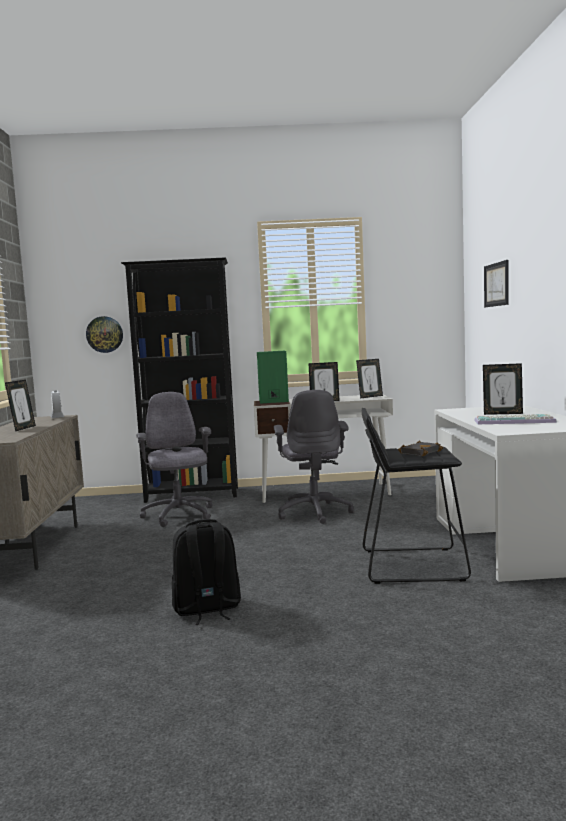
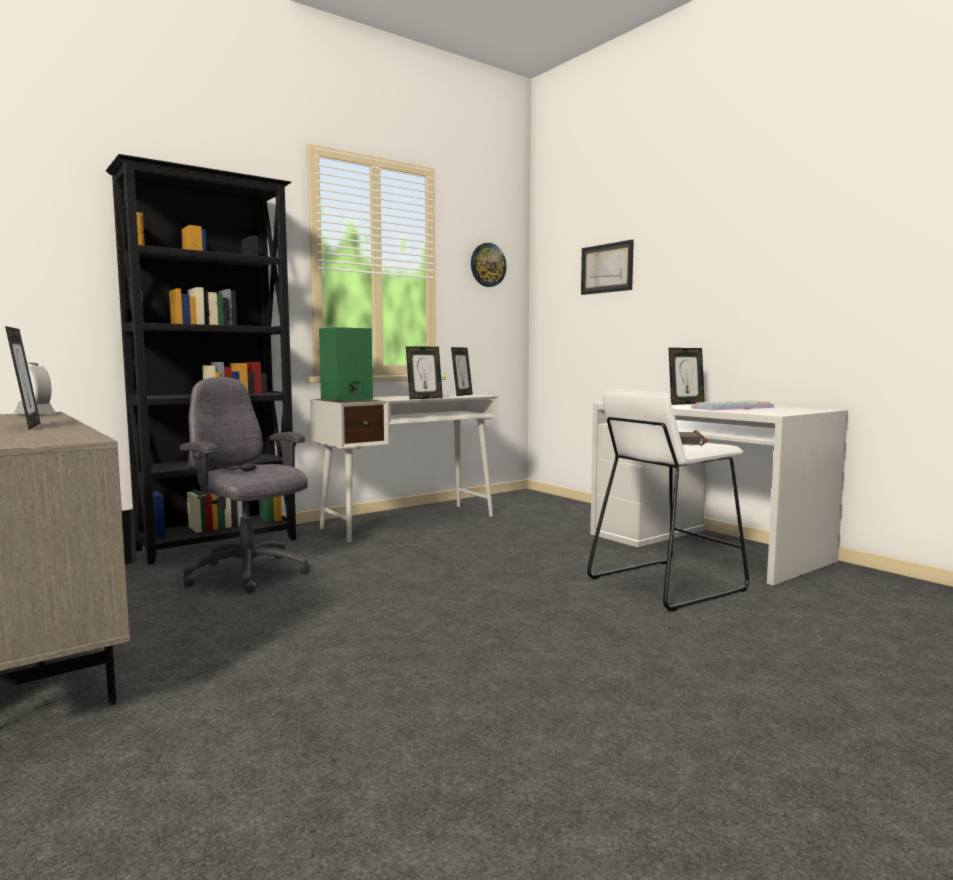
camera: 35 degrees left, 0 degrees up
(104, 334) = (52, 280): wall clock -> wall clock (487, 265)
(206, 609) = (544, 692): black backpack -> none
(315, 512) = (441, 544): grey office chair -> none
(412, 565) = (665, 584): black stool -> white stool

